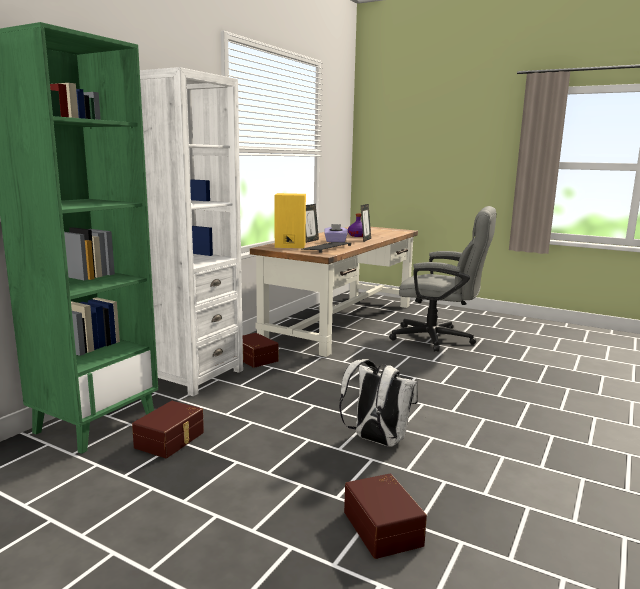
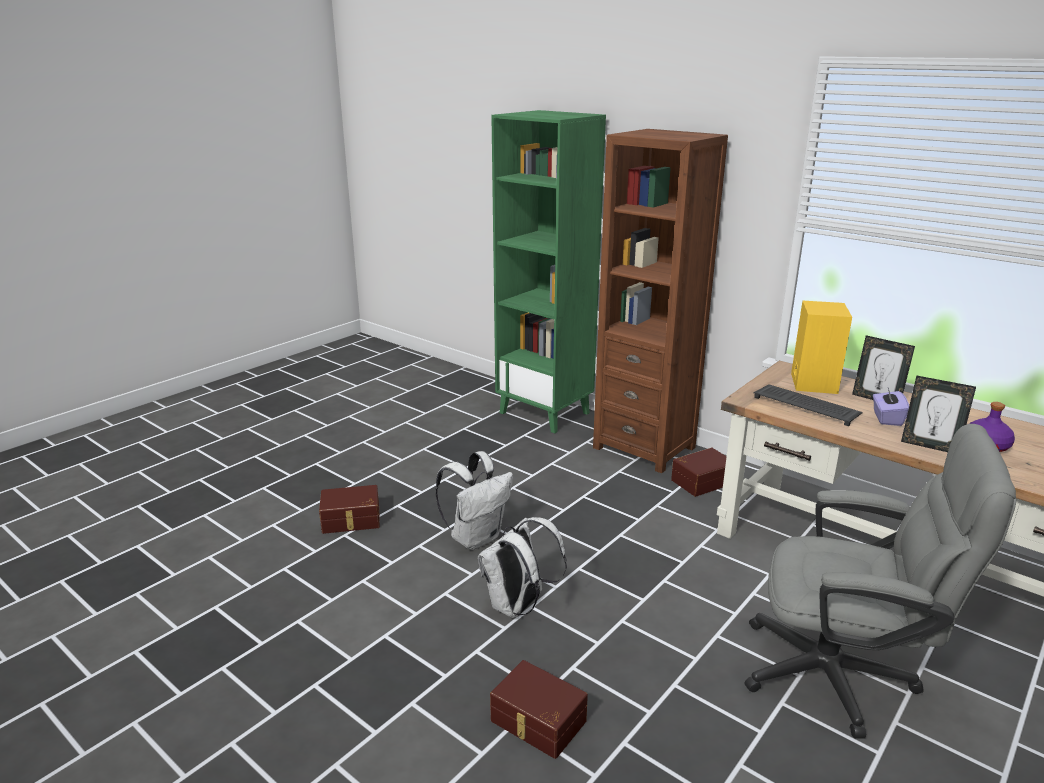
camera: 100 degrees right, 10 degrees up
(171, 440) = (509, 441): brown storage box -> brown storage box (537, 722)
(195, 376) = (644, 447): white bookcase -> brown bookcase
(440, 339) = (844, 676): grey office chair -> grey office chair turned 105 degrees counterclockwise
(456, 415) = (518, 606): none -> white backpack

